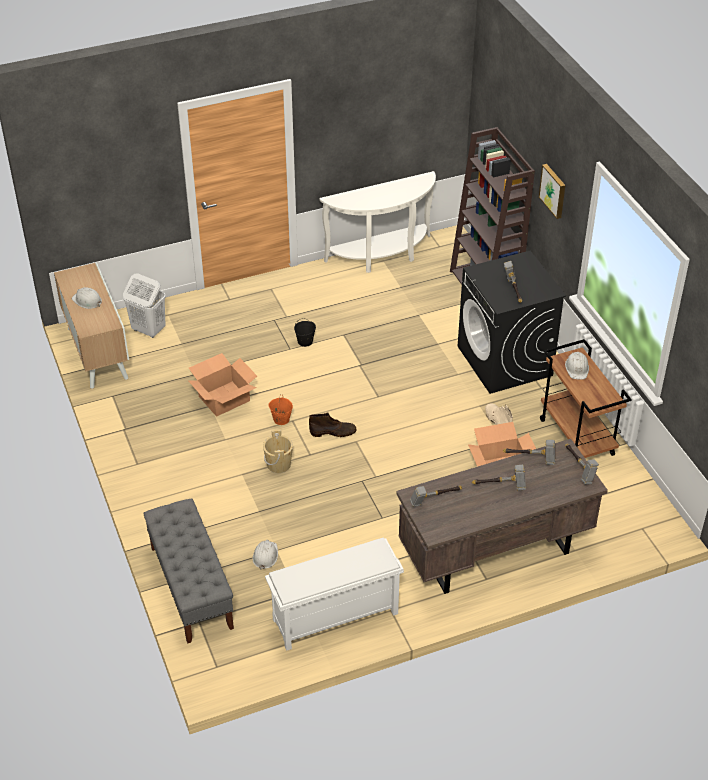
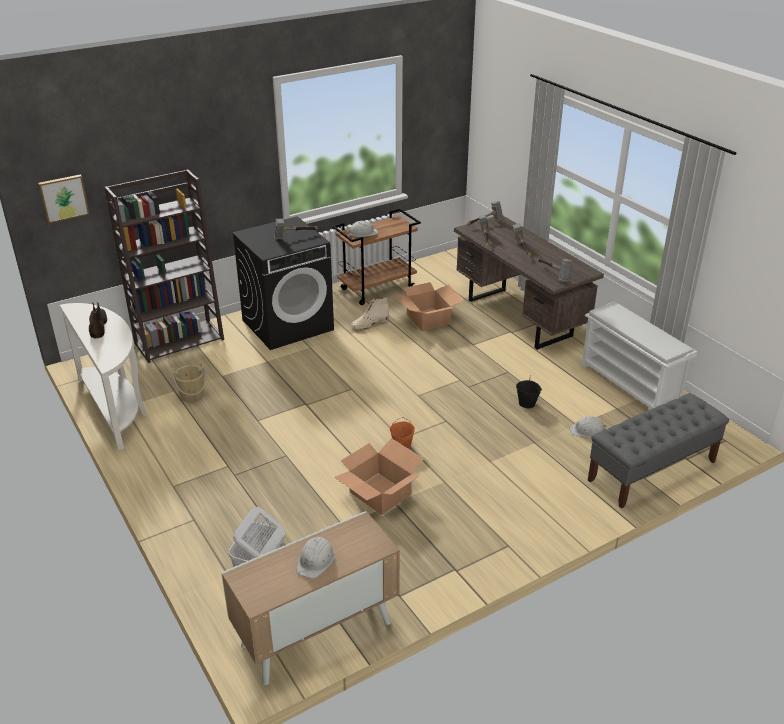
camera: 100 degrees left, 10 degrees down
(279, 464) = (467, 439): beige bucket -> beige bucket (192, 395)
(305, 342) = (272, 446): black bucket -> black bucket (527, 403)
(333, 432) = (410, 410): brown boot -> brown boot (98, 325)
(554, 190) = (218, 163): picture -> picture (63, 198)

